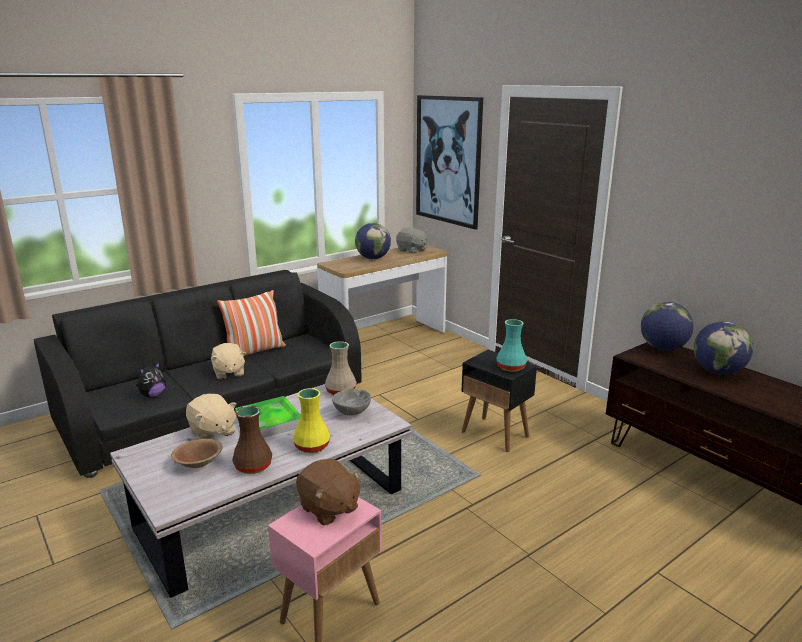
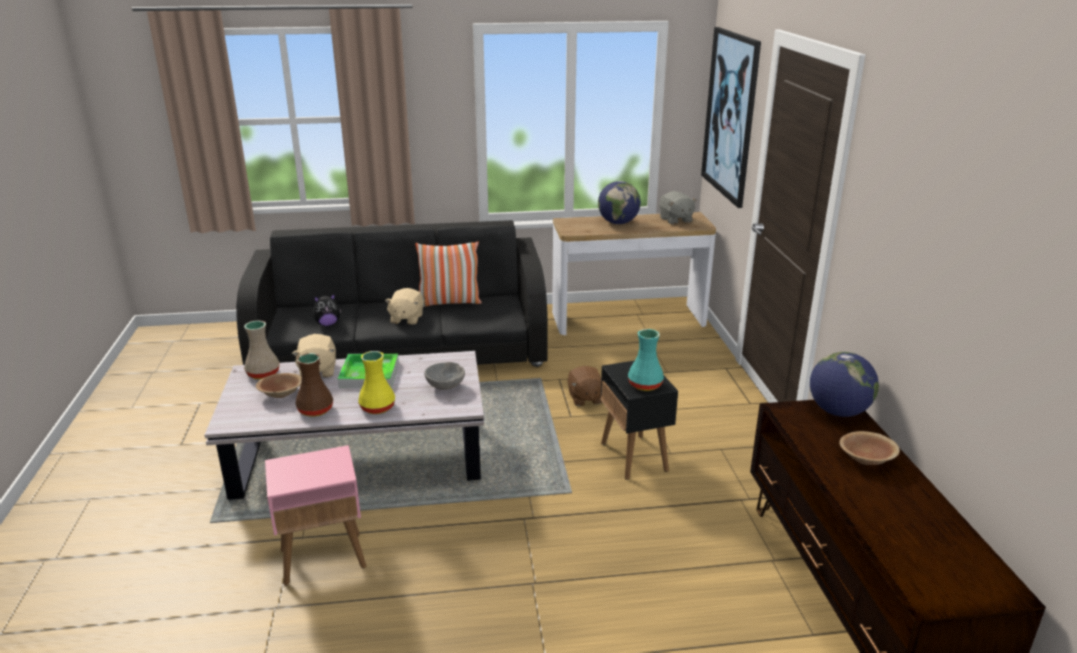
camera: 30 degrees right, 5 degrees up
(328, 508) = (319, 463): brown plush toy -> brown plush toy (585, 398)
(340, 391) = (459, 363): beige vase -> beige vase (263, 373)
(718, 372) = (866, 459): globe -> brown bowl

